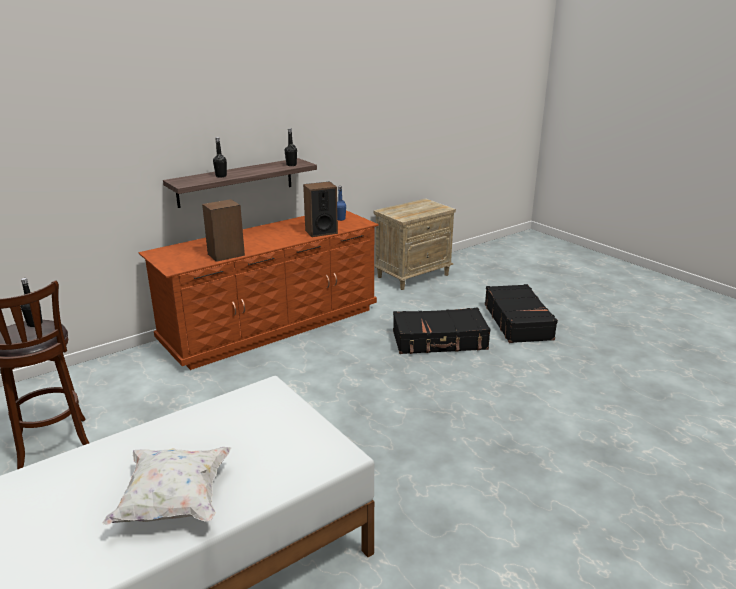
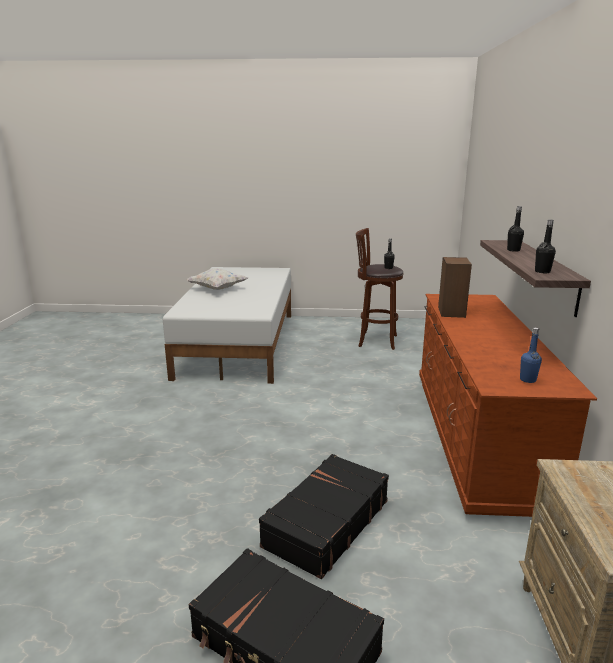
camera: 130 degrees right, 5 degrees down
(321, 232) = (480, 356): speaker -> none

